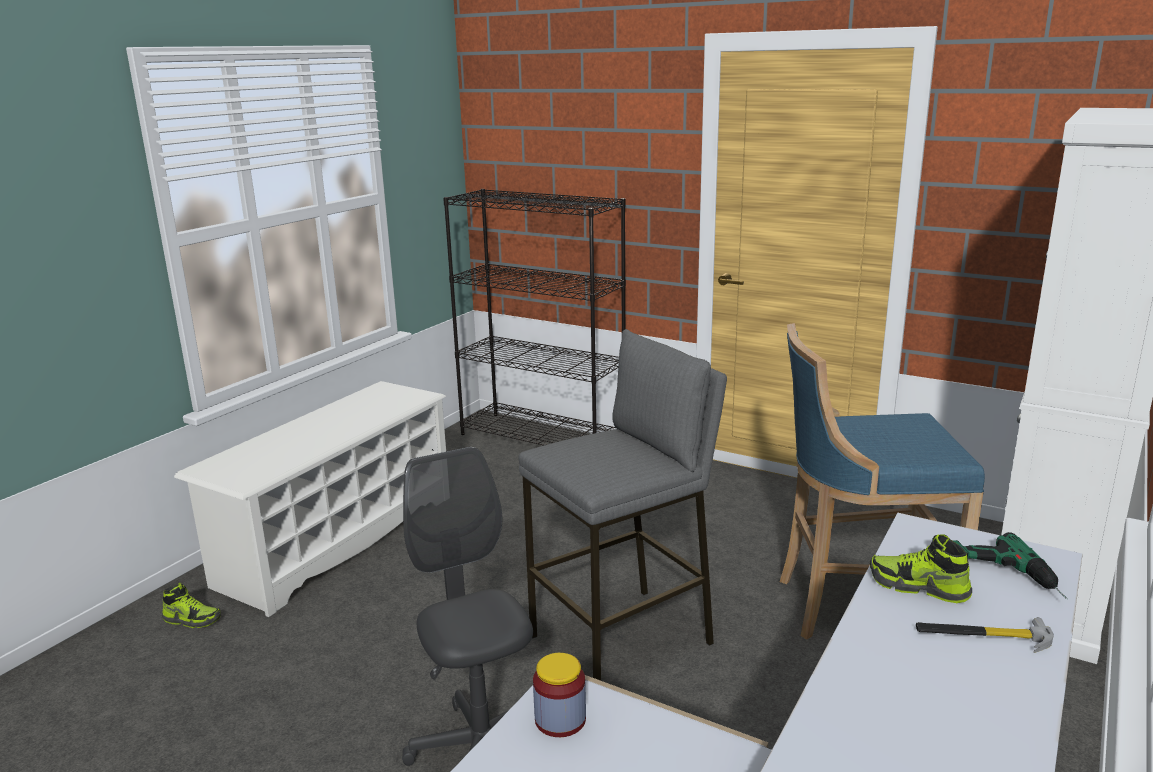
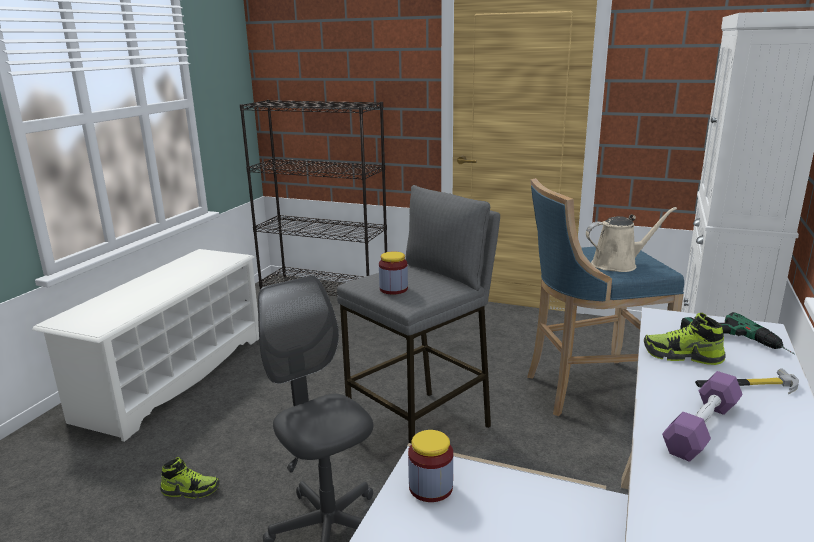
camera: 10 degrees left, 0 degrees up
(192, 619) = (56, 450): shoe -> shoe (191, 490)
(583, 463) = (393, 289): none -> jar
(896, 685) = (701, 428): none -> purple dumbbell
(898, 445) = (618, 264): none -> beige watering can

